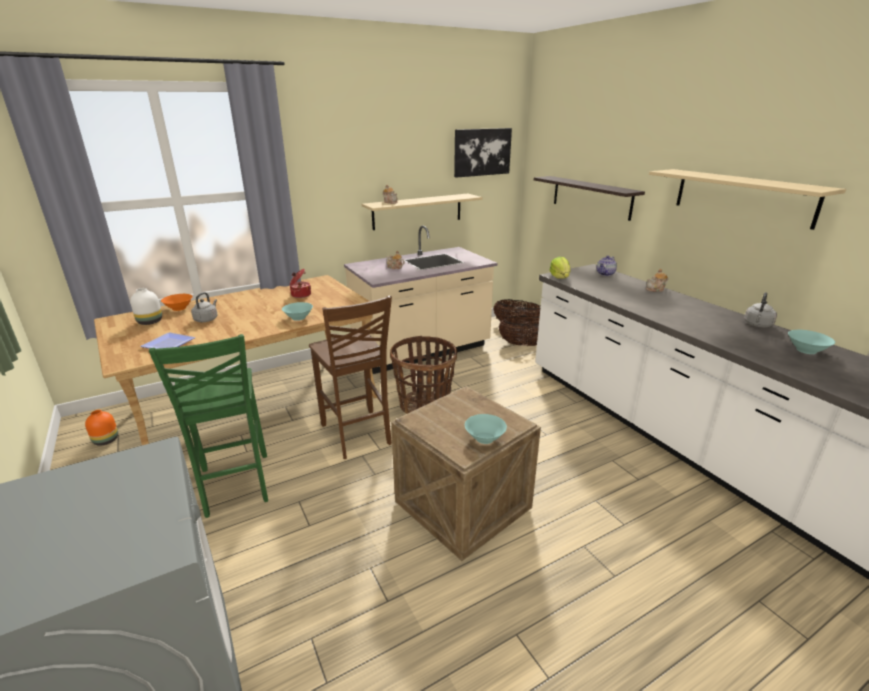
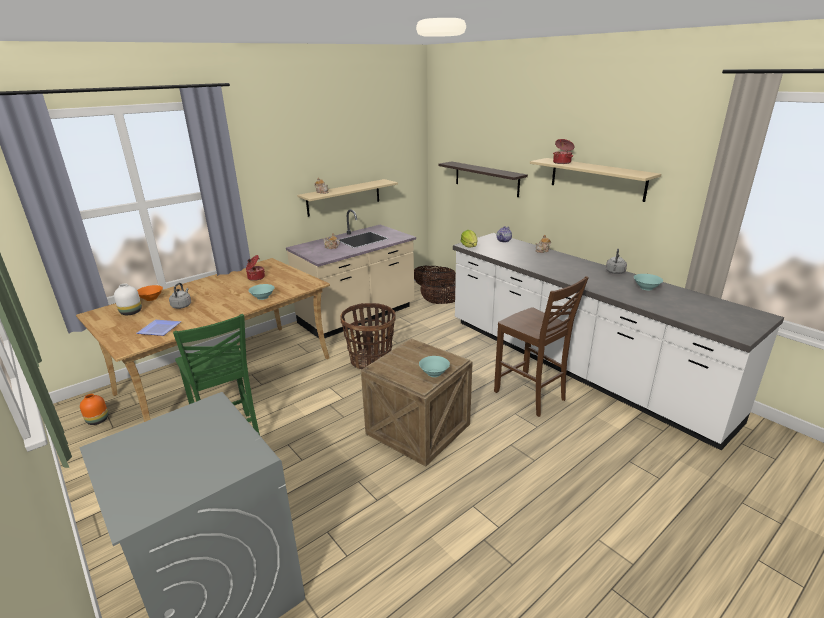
camera: 10 degrees left, 0 degrees up
(357, 435) = (320, 389): brown chair -> brown chair (531, 396)
(482, 152) = (393, 144): picture -> none
(694, 173) = (562, 162): none -> cooking pot

